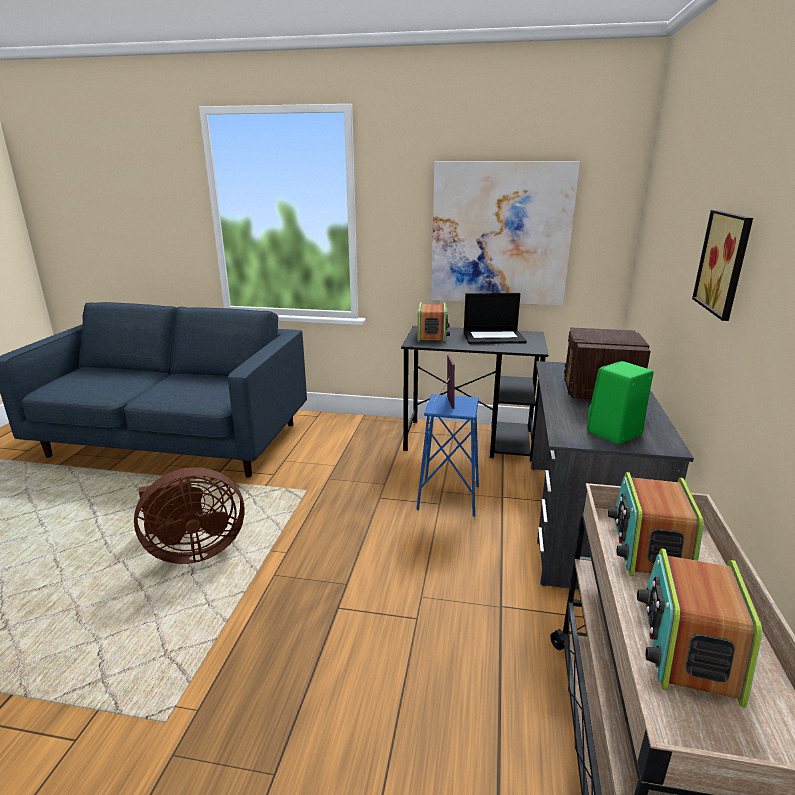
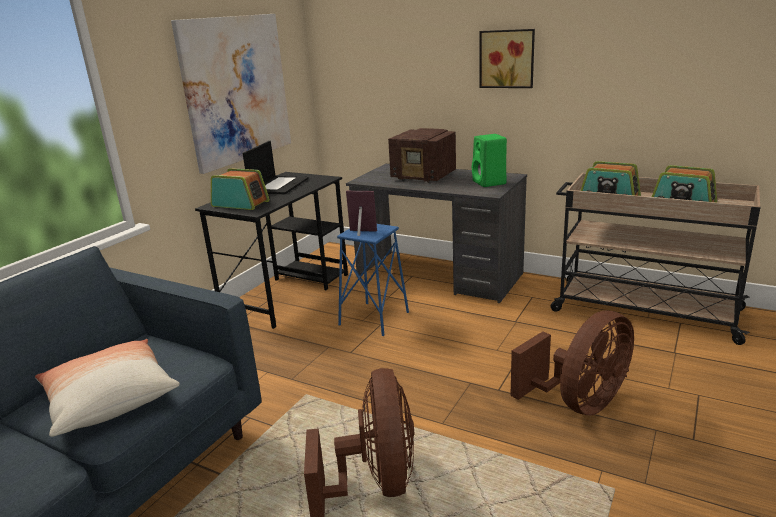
camera: 70 degrees left, 0 degrees up
(179, 391) = (110, 400): none -> pillow
(324, 684) = (579, 403): none -> brown fan

